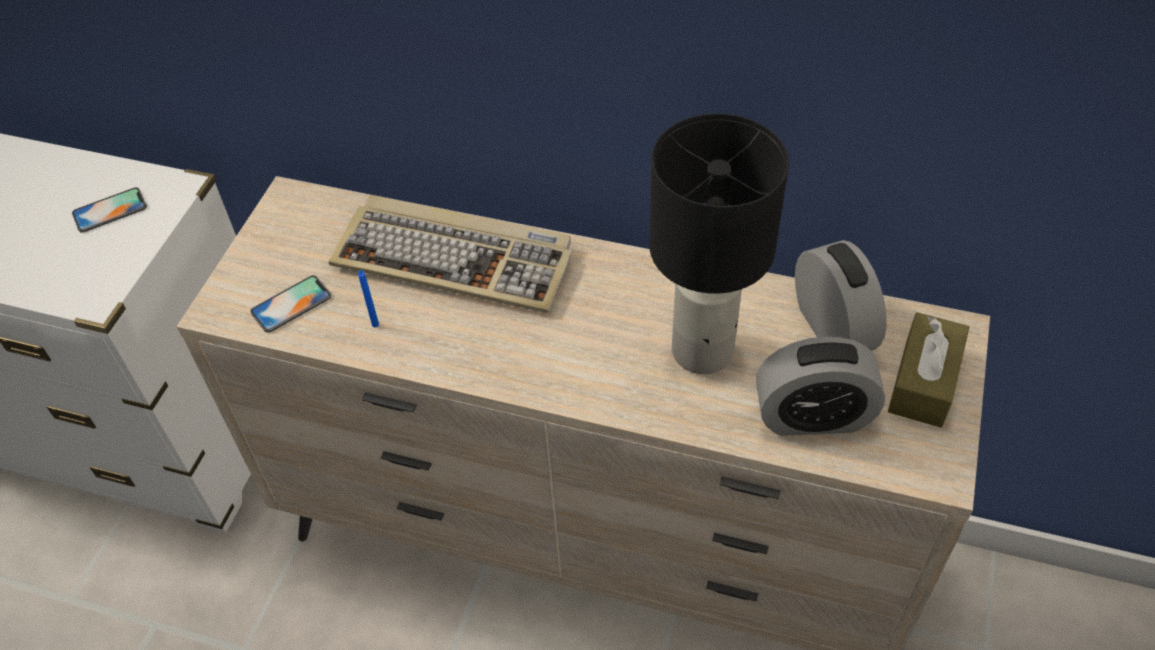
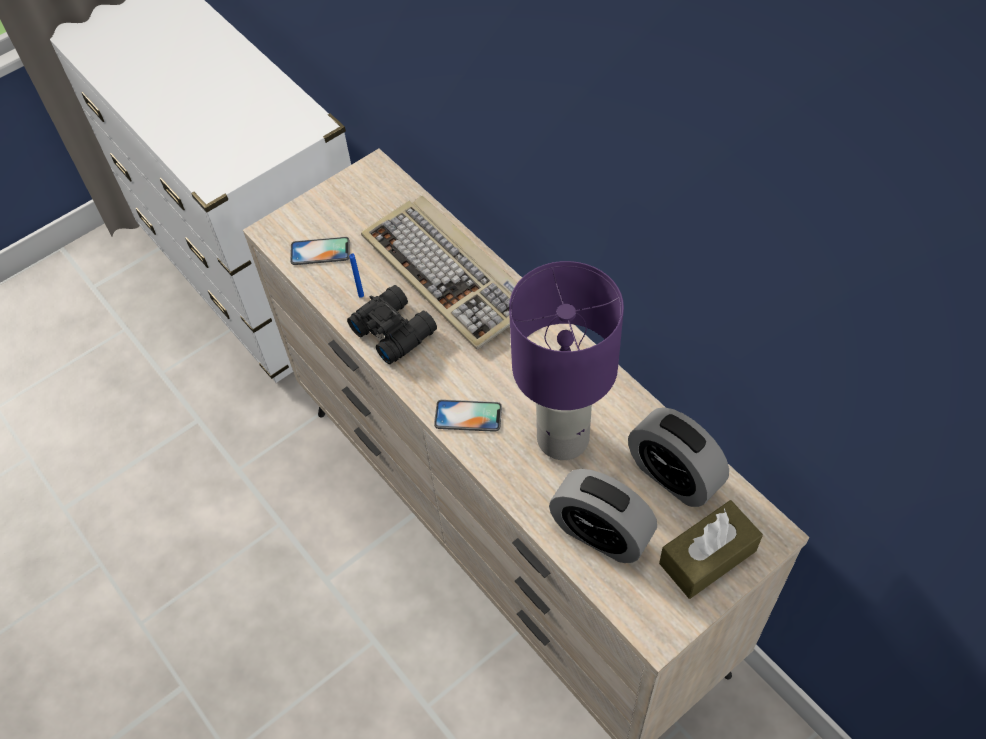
camera: 35 degrees right, 5 degrees up
(110, 210) = (263, 122): phone -> phone (468, 416)
(440, 339) = (394, 329): none -> black binoculars
(702, 349) = (563, 437): black table lamp -> purple table lamp
(832, 328) = (673, 475): alarm clock -> alarm clock turned 120 degrees clockwise

